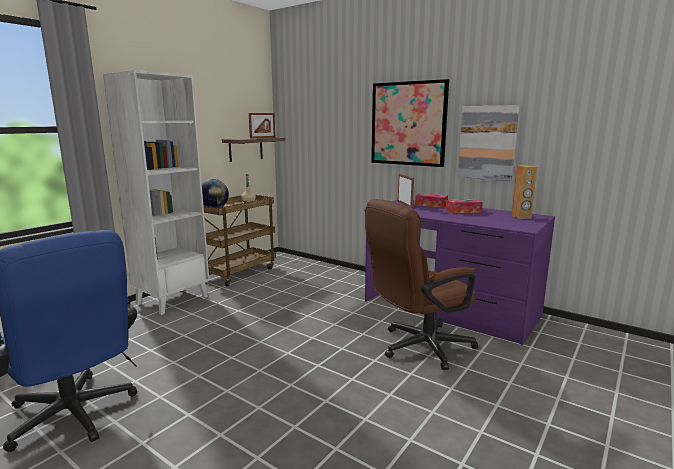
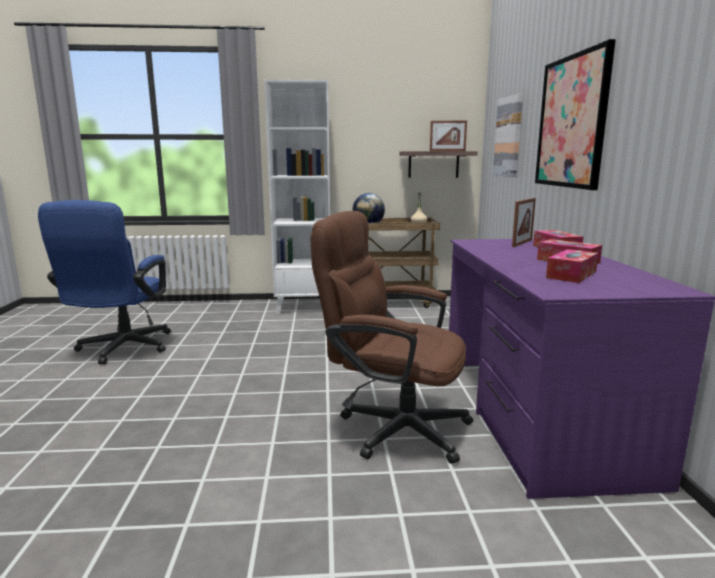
camera: 50 degrees right, 0 degrees up
(487, 143) = (646, 146): picture -> picture (509, 137)
(494, 218) = (571, 275): none -> tissue box
(521, 217) = (630, 283): brown speaker -> none

